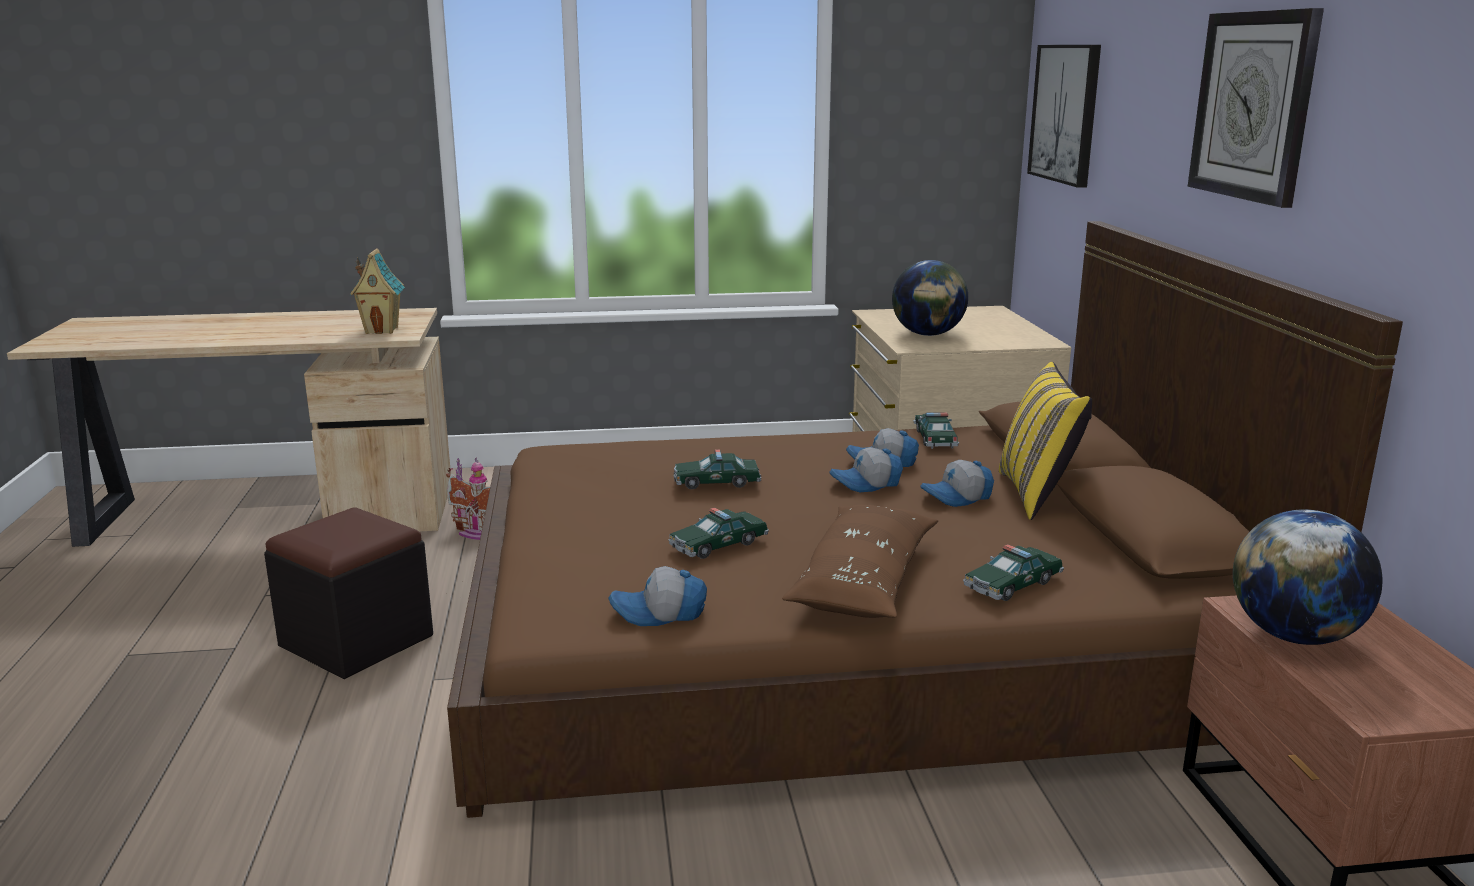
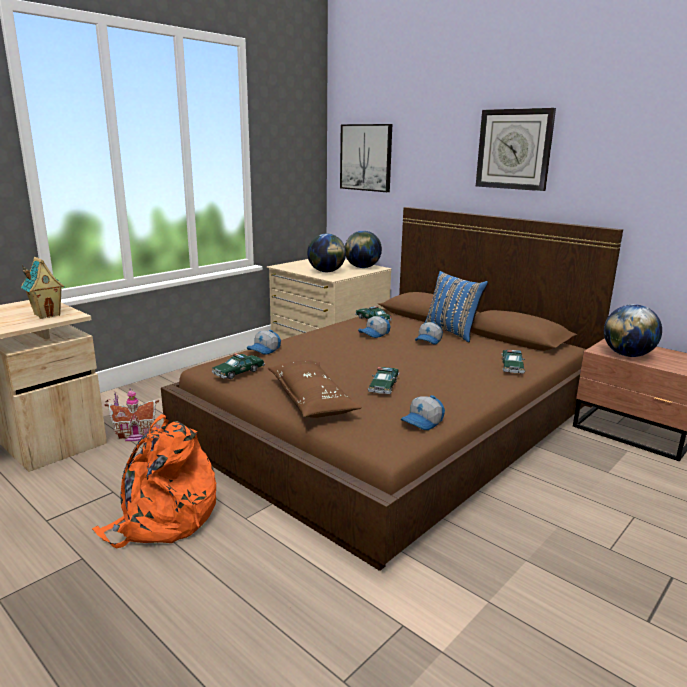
camera: 40 degrees left, 0 degrees up
(356, 641) = (163, 519): black ottoman -> orange backpack
(717, 482) = (328, 360): toy car -> toy car (238, 372)
(864, 582) = (466, 382): brown pillow -> brown pillow (311, 400)
(867, 484) = (387, 344): cap -> cap (264, 350)
(1014, 337) = (362, 267): none -> globe
(1038, 495) = (452, 332): yellow pillow -> blue pillow

